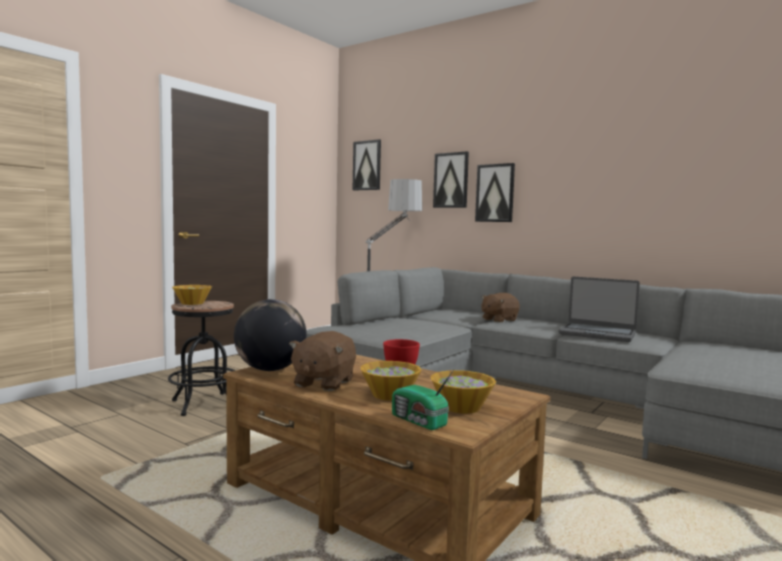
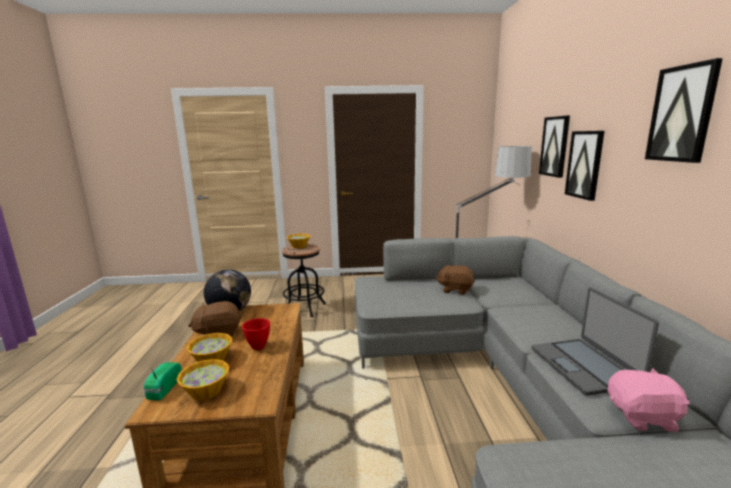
camera: 50 degrees right, 10 degrees up
(367, 165) = (507, 127): picture -> picture (682, 114)
(498, 320) = (528, 308): brown plush toy -> brown plush toy (455, 290)
(661, 343) = (643, 417): none -> pink plush toy

